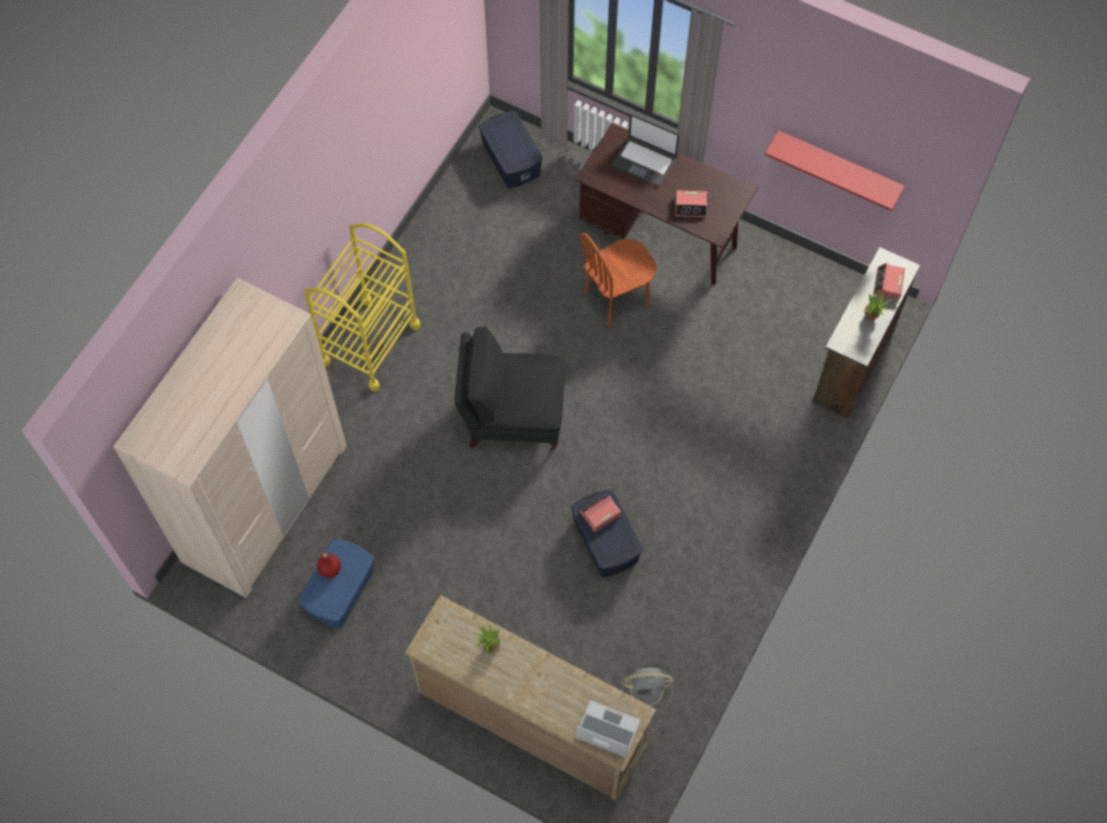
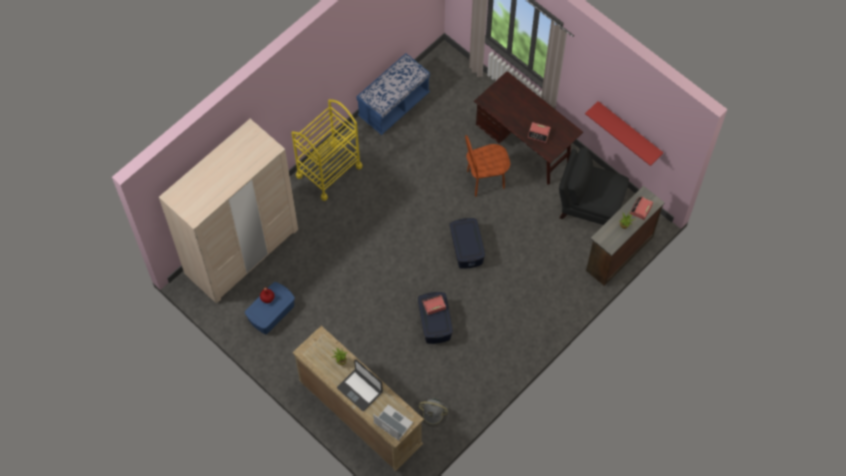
camera: 15 degrees right, 0 degrees up
(442, 220) = (394, 105): none -> blue bench
(511, 159) = (447, 76): blue storage box -> blue storage box (467, 248)
(512, 415) = (401, 235): black armchair -> black armchair (589, 205)
(644, 161) = (519, 99): laptop -> laptop (360, 389)

